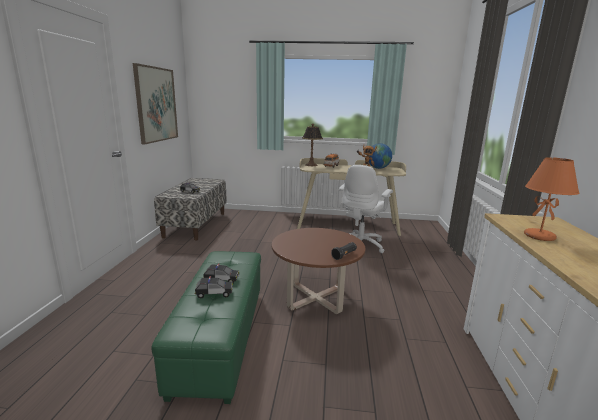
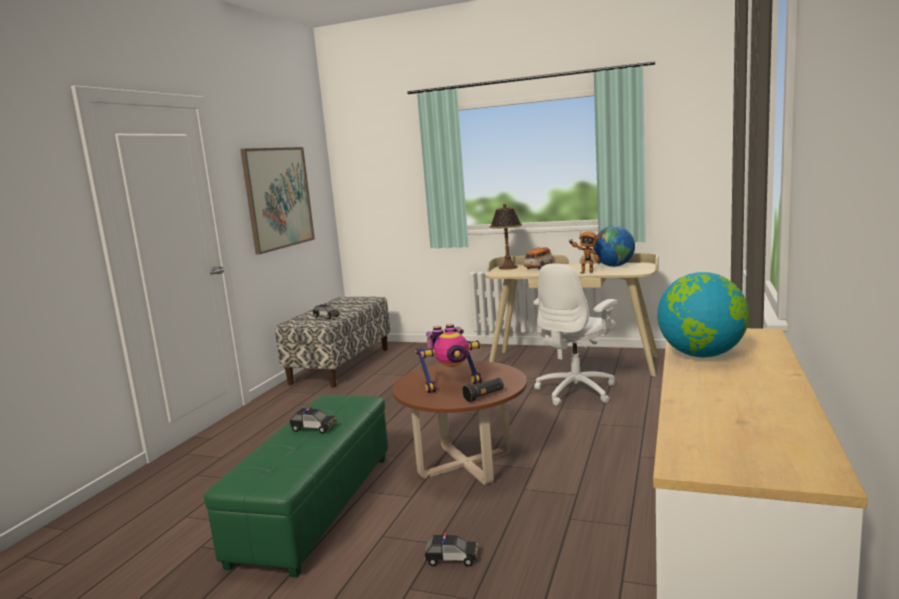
camera: 15 degrees right, 5 degrees down
(214, 293) = (296, 443): toy car -> toy car (451, 559)
(315, 246) = (452, 385): none -> toy robot
(540, 236) = (702, 355): orange table lamp -> globe

